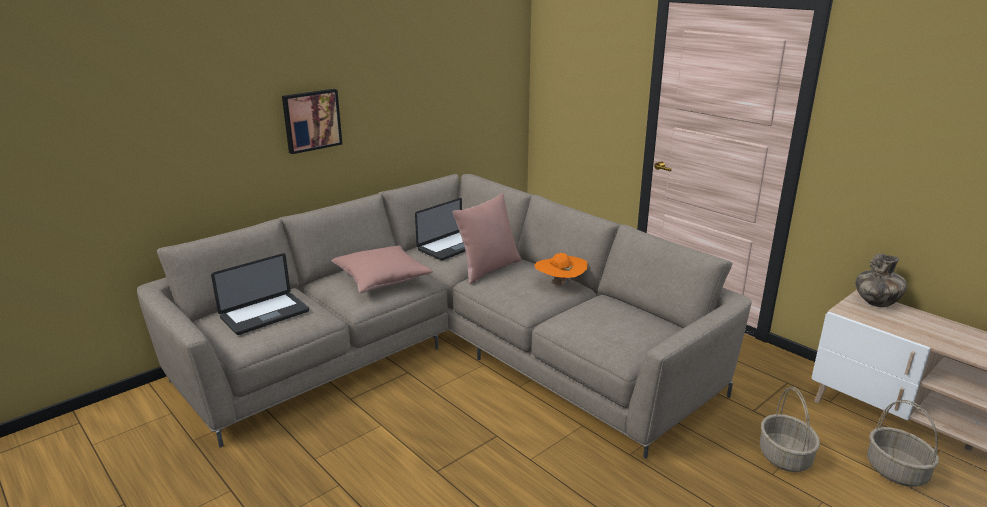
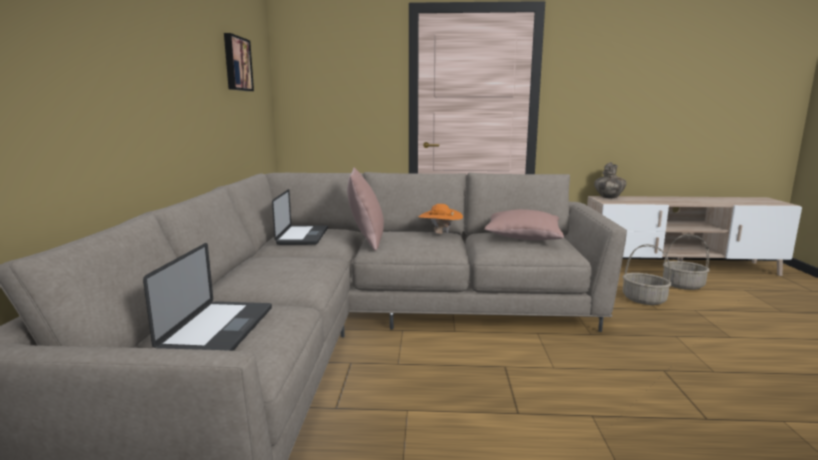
camera: 45 degrees left, 10 degrees down
(311, 120) = (145, 89): picture -> picture (236, 64)
(382, 279) = (289, 268): pink pillow -> pink pillow (522, 237)

